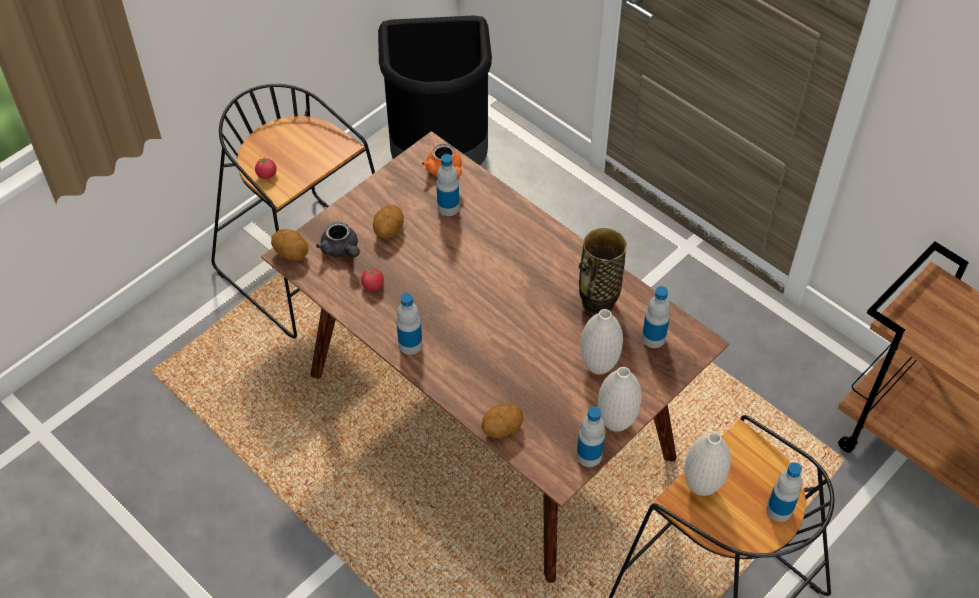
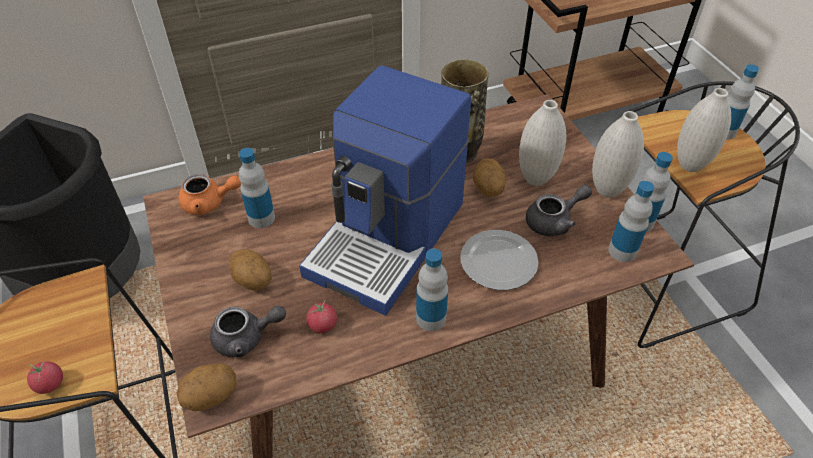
camera: 65 degrees left, 5 degrees down
(472, 291) = (389, 238): none -> coffee machine
(487, 367) = (497, 261): none -> plate
(502, 428) = (582, 277): potato -> potato (487, 189)
(554, 393) = (554, 221): none -> grey teapot
(653, 338) = (520, 133): bottle -> bottle (622, 251)

